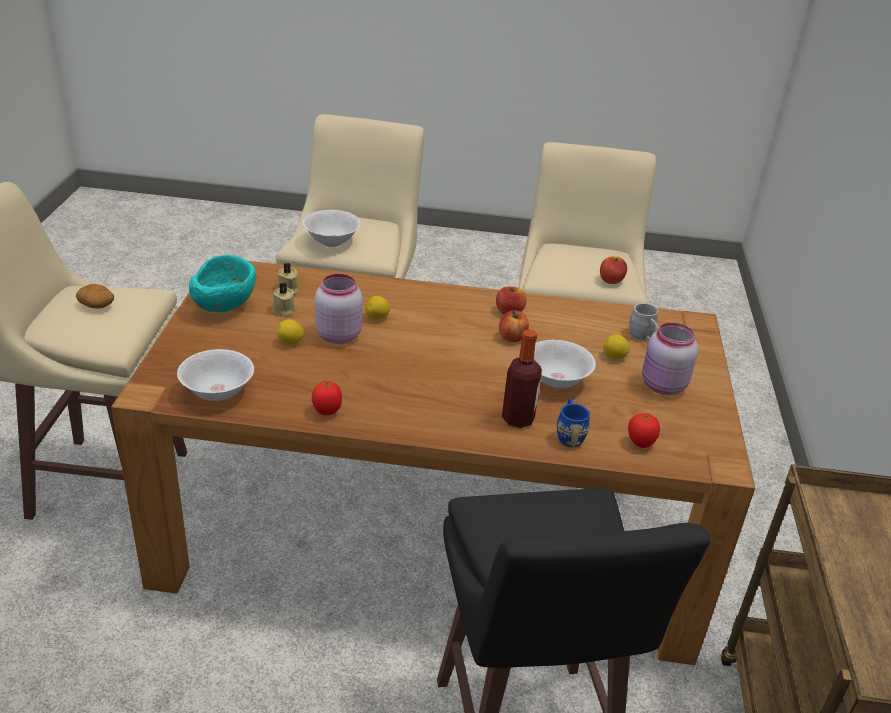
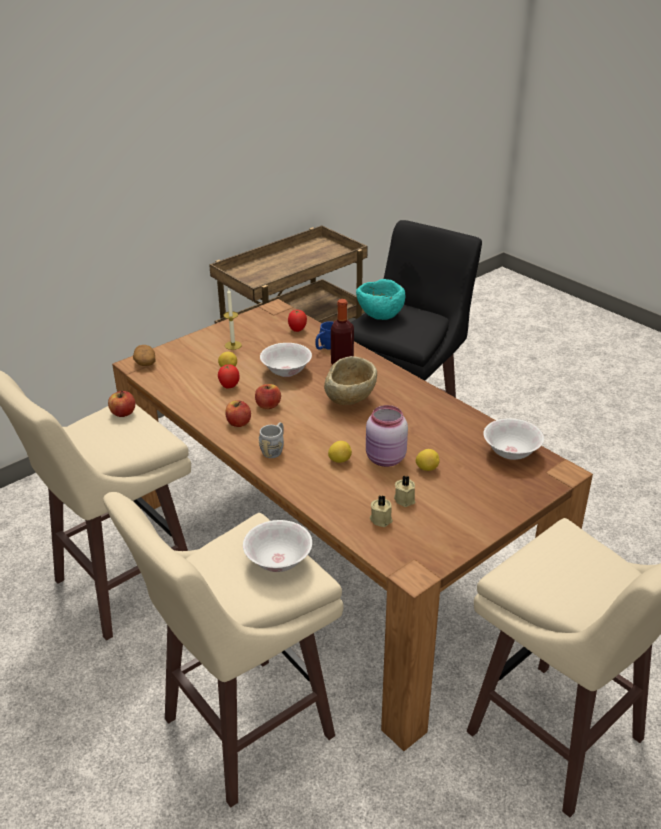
camera: 135 degrees left, 0 degrees up
(97, 305) = (566, 579): potato -> potato (145, 362)
(225, 308) = (452, 524): turquoise bowl -> turquoise bowl (379, 315)
(327, 411) = (449, 412): tomato -> tomato (229, 386)
(445, 377) = (350, 400): none -> beige bowl
(643, 337) = (187, 370): grey mug -> grey mug (274, 449)
(662, 386) = (233, 345): pink jar -> candle

